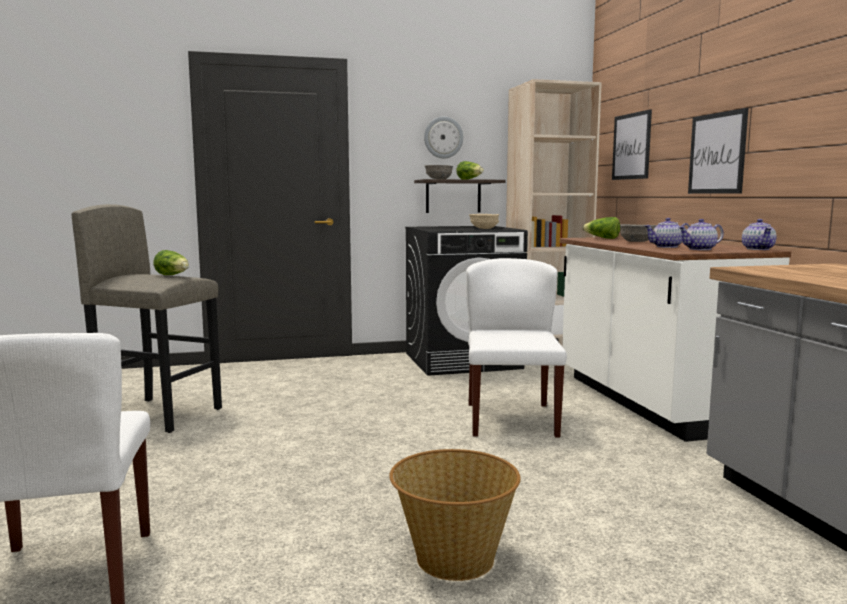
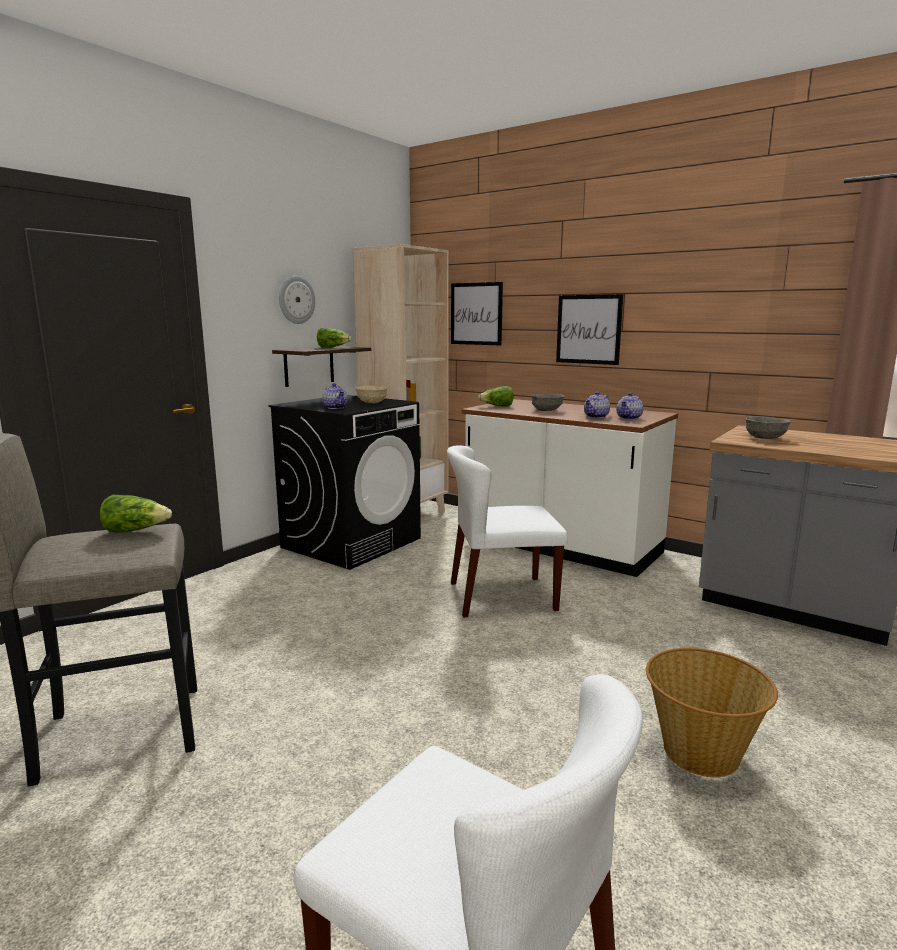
camera: 40 degrees left, 5 degrees up
(438, 179) = (304, 349): grey bowl -> grey bowl (764, 438)
(510, 419) = (501, 596): white chair -> white chair turned 60 degrees counterclockwise
(758, 249) = (656, 413): teapot -> teapot (335, 407)

